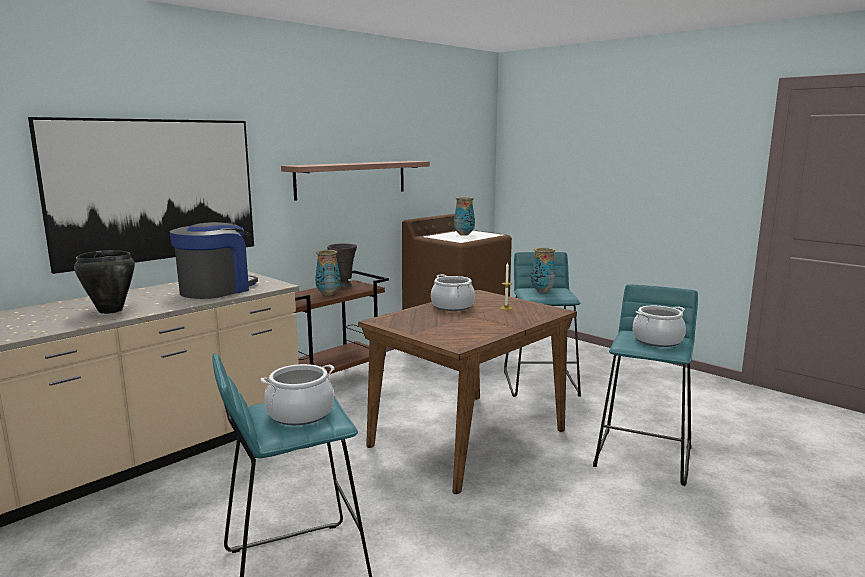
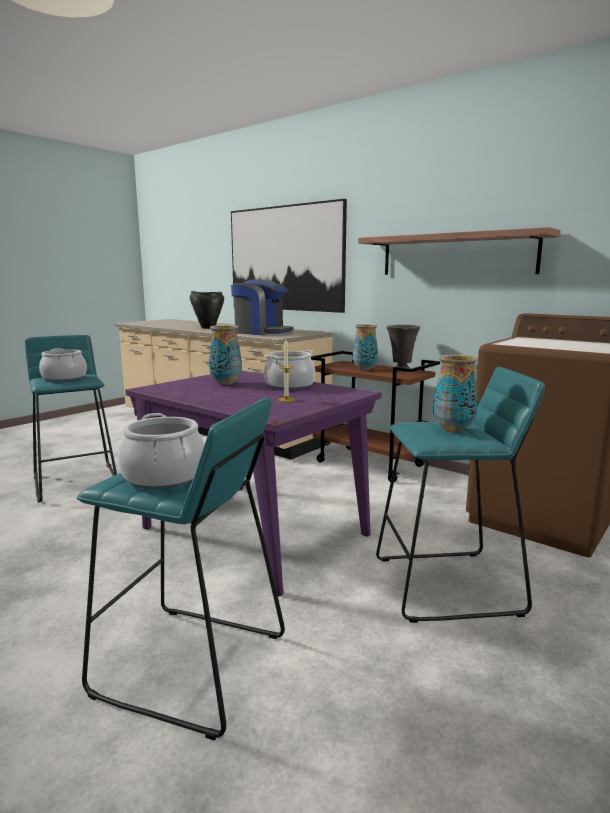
camera: 85 degrees right, 0 degrees up
(464, 234) = (567, 344): vase -> vase (226, 383)
(469, 437) = (256, 531): brown dining table -> purple dining table

